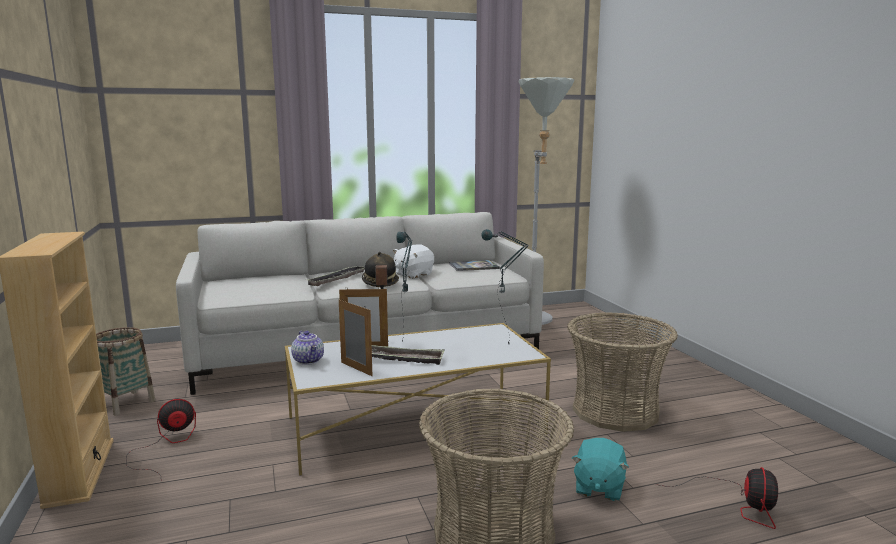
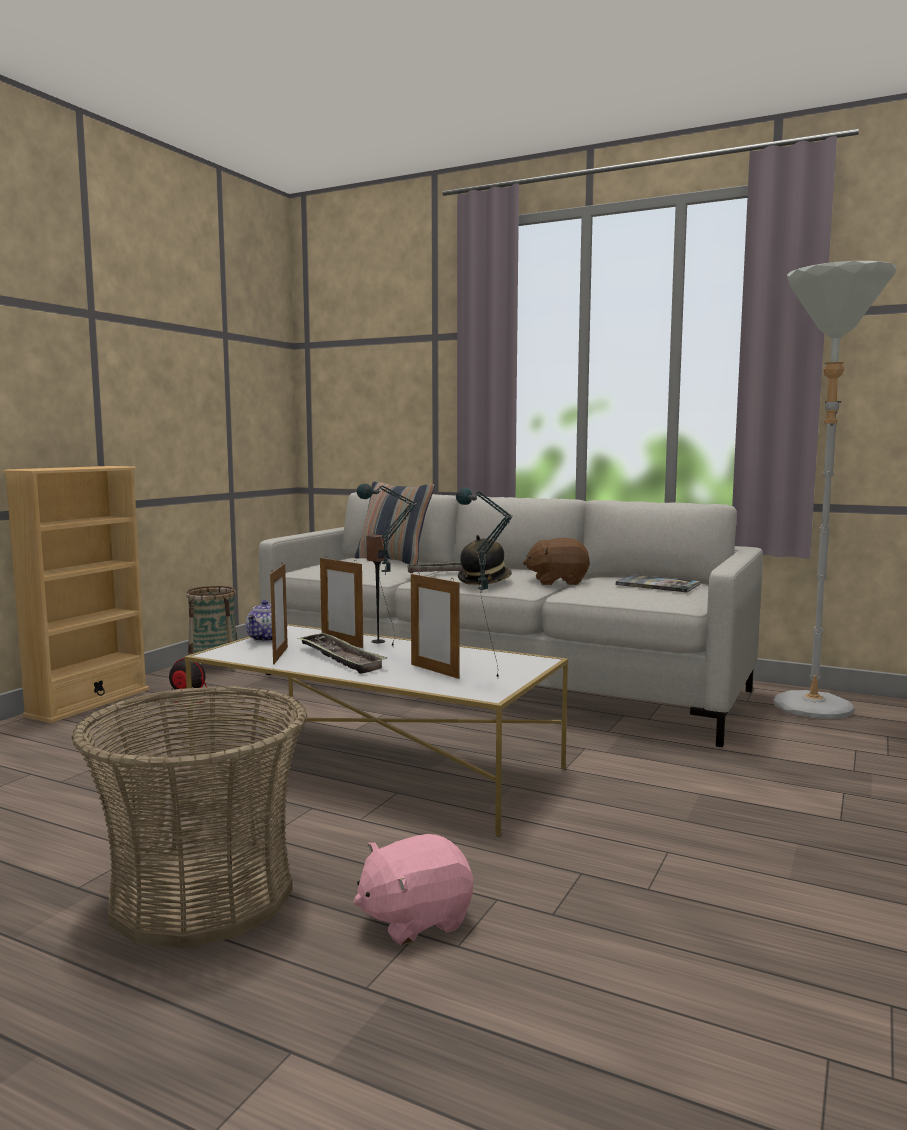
camera: 45 degrees right, 5 degrees down
(265, 278) = (393, 561): none -> pillow
(413, 274) = (557, 582): white plush toy -> brown plush toy
(469, 350) = (434, 671): none -> picture frame
(598, 487) = (414, 919): turquoise plush toy -> pink plush toy
(615, 411) = (667, 854): basket -> none
(738, 504) = (562, 1060): fan -> none

